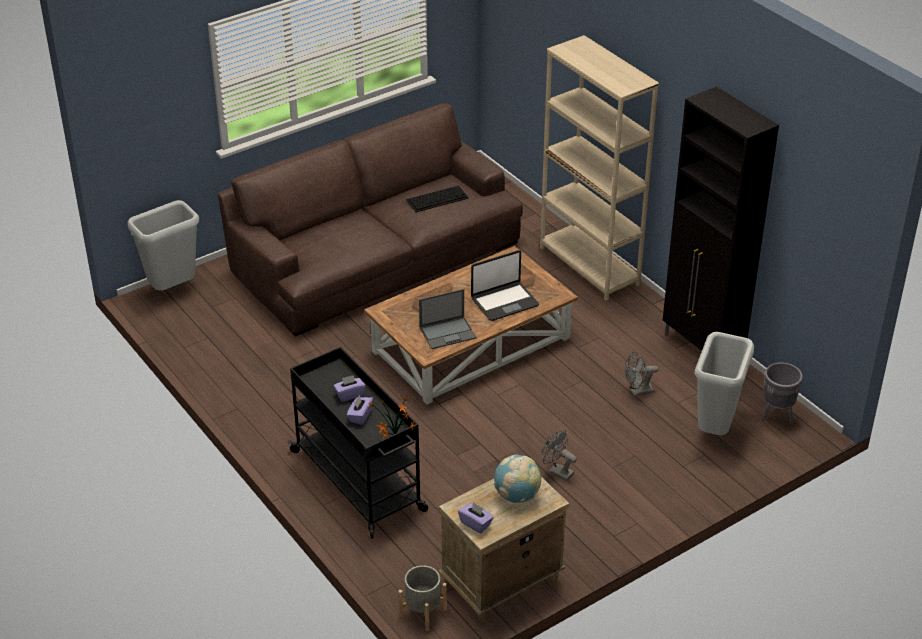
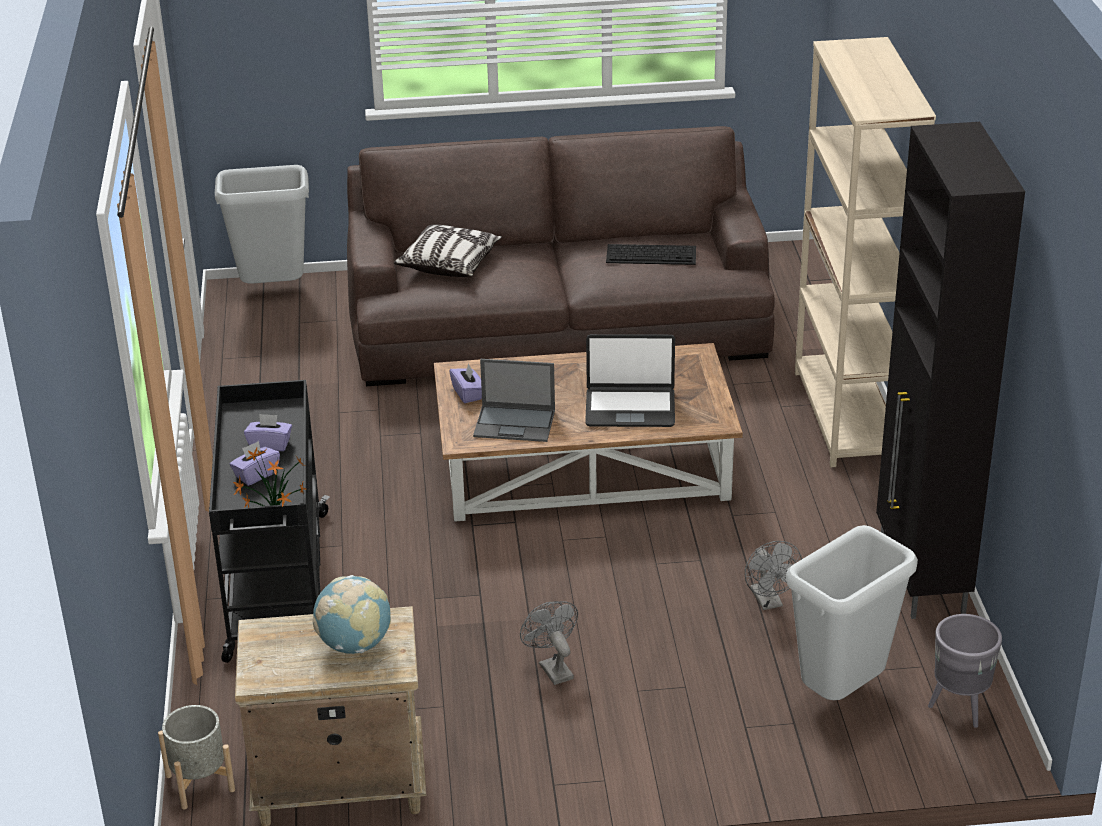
camera: 30 degrees right, 5 degrees down
(320, 240) = (449, 263): none -> pillow
(475, 524) = (262, 660): purple tissue box -> purple tissue box (468, 394)
(638, 391) = (769, 602): grey fan -> grey fan turned 120 degrees counterclockwise

